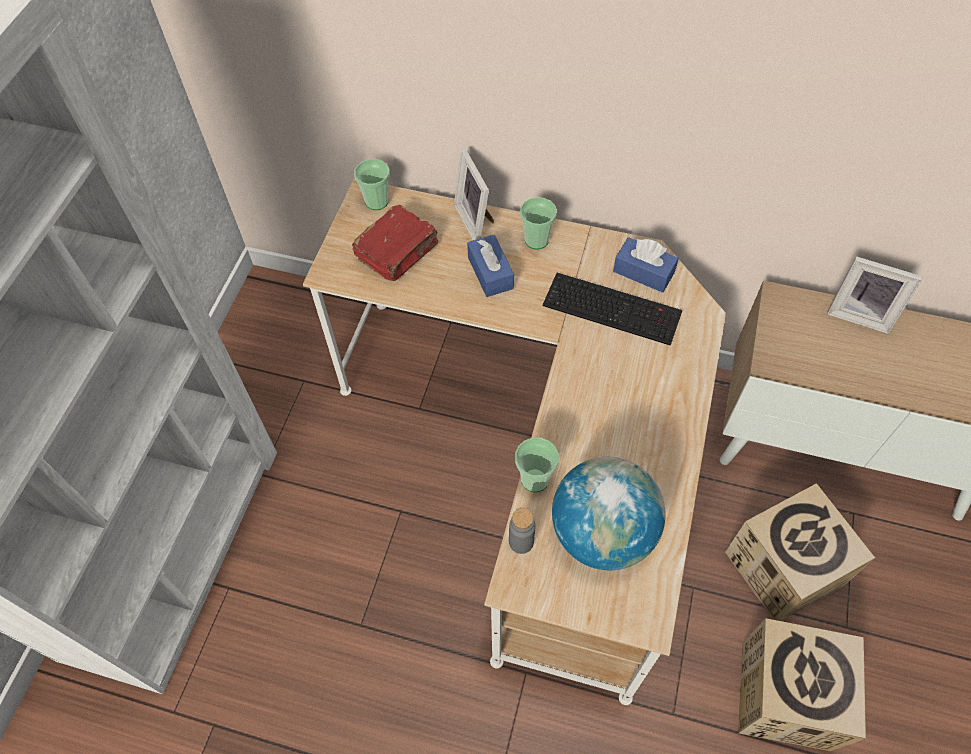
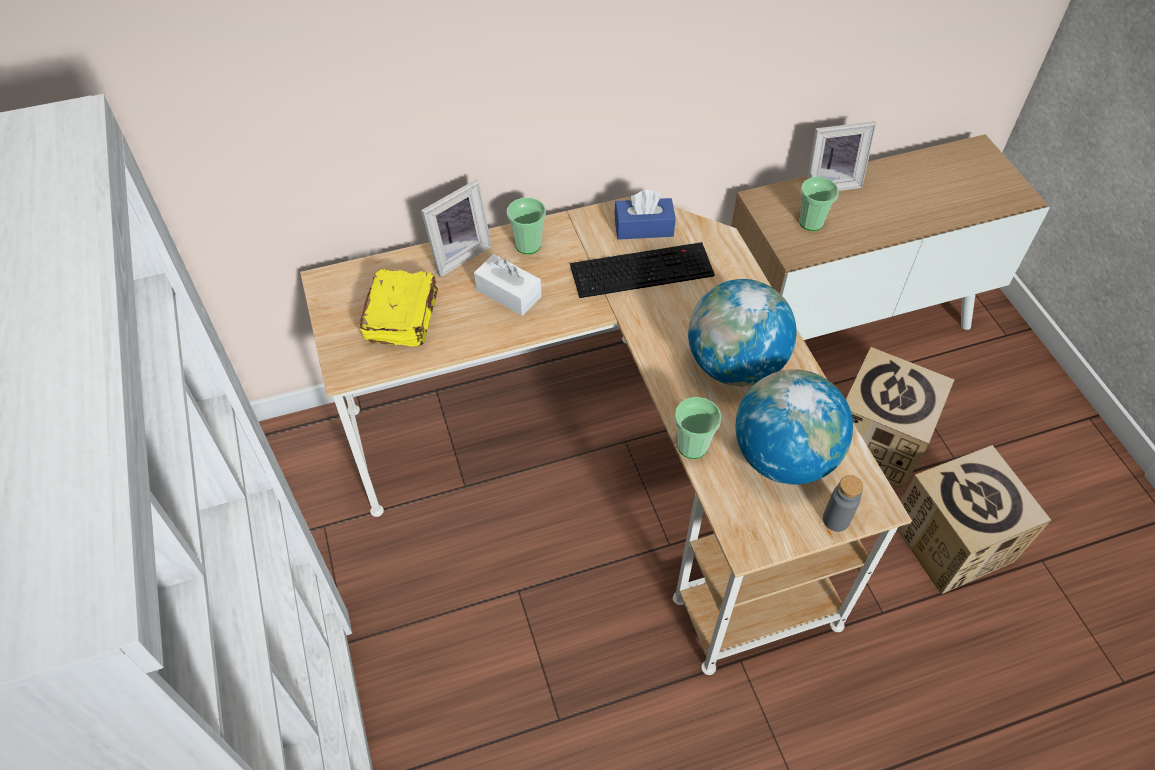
camera: 35 degrees left, 5 degrees down
(377, 201) = (342, 282): cup -> cup (811, 222)
(398, 252) = (403, 317): red book -> yellow book
(477, 220) = (458, 254): picture frame -> picture frame turned 75 degrees counterclockwise
(490, 273) = (508, 293): blue tissue box -> white tissue box
(521, 542) = (723, 505): grey bottle -> grey bottle (836, 520)
(624, 432) = (734, 365): none -> globe

